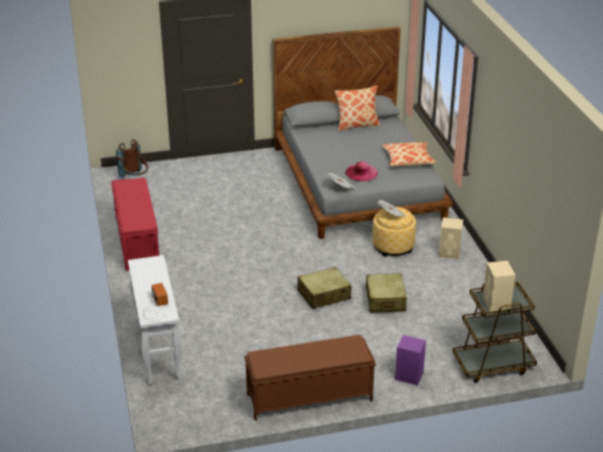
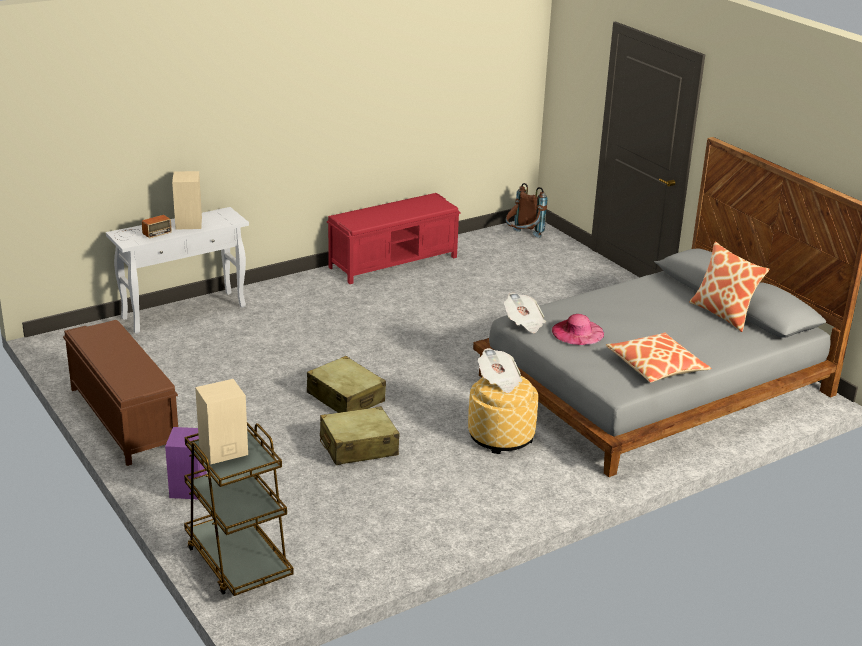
camera: 70 degrees right, 5 degrees down
(450, 253) = (517, 490): beige speaker -> beige speaker (188, 223)

